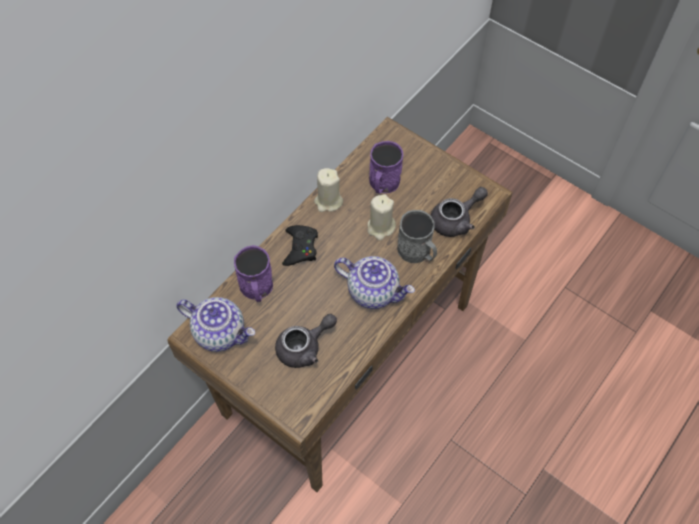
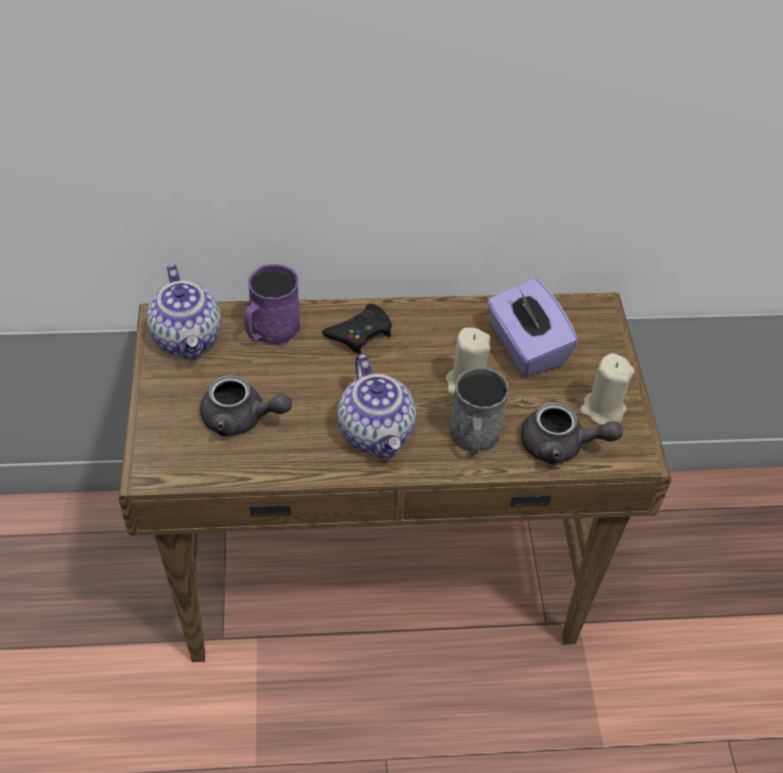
camera: 45 degrees right, 10 degrees down
(328, 201) = (445, 317): beige candle -> beige candle (602, 410)
(383, 184) = (525, 347): purple mug -> purple tissue box

